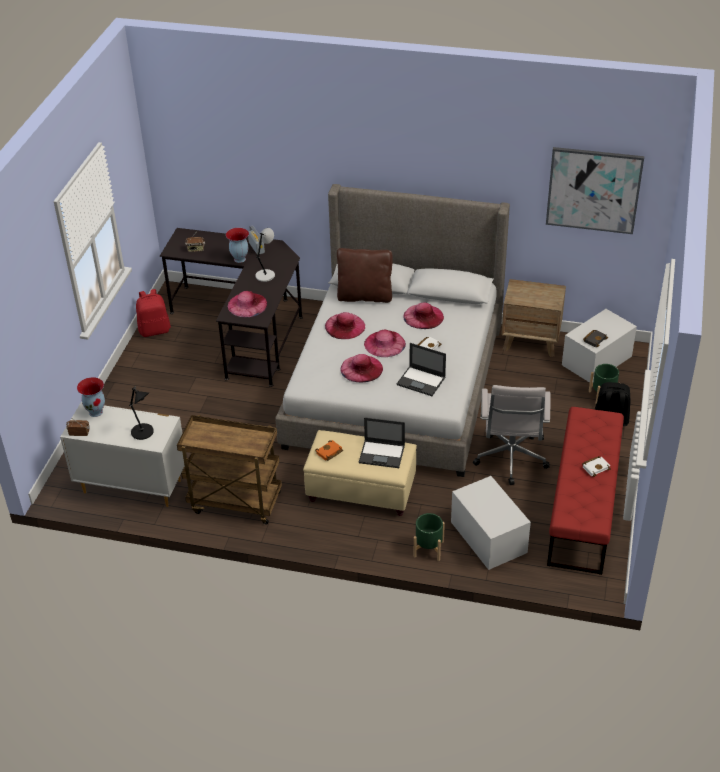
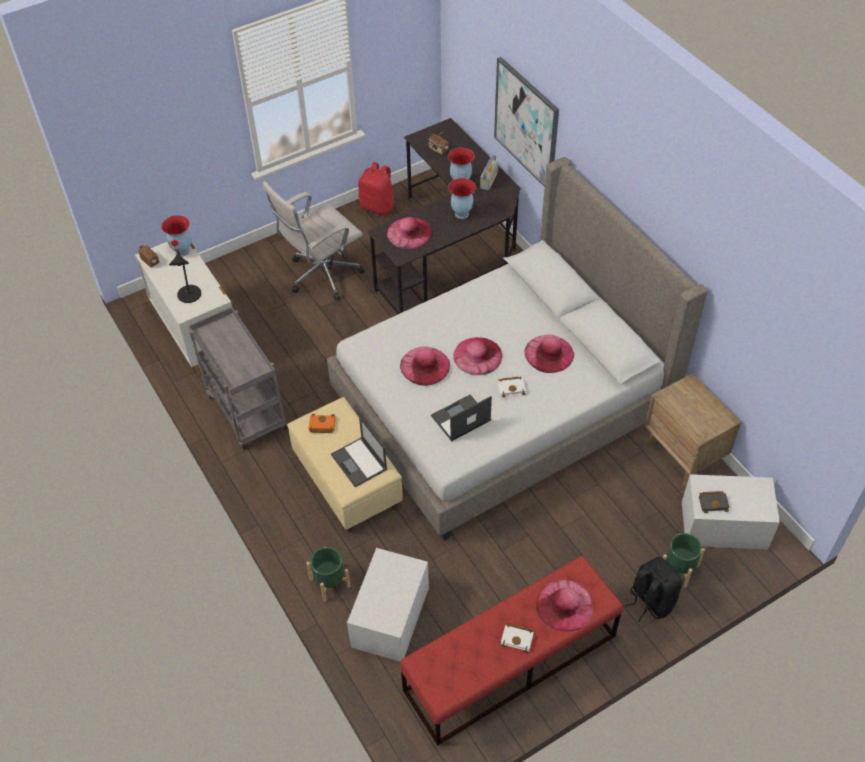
camera: 45 degrees right, 10 degrees up
(234, 503) = (245, 410): brown cart -> grey cart
(266, 275) = (461, 213): grey table lamp -> vase
(345, 326) = (467, 312): pink hat -> pink hat (564, 605)
(365, 296) = (524, 294): brown pillow -> none
(421, 381) = (460, 418): laptop -> laptop turned 75 degrees clockwise
(510, 461) = (504, 560): white office chair -> white office chair (321, 276)
(593, 190) = (793, 337): picture -> picture (526, 123)

